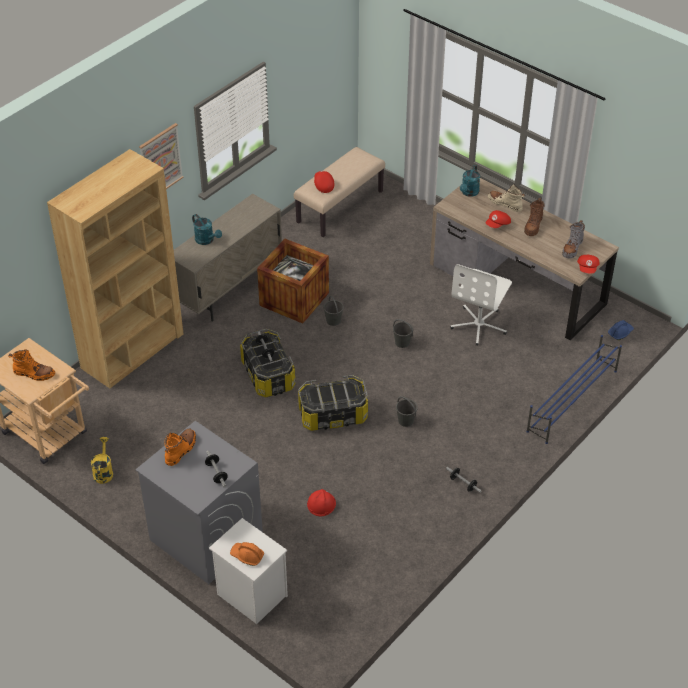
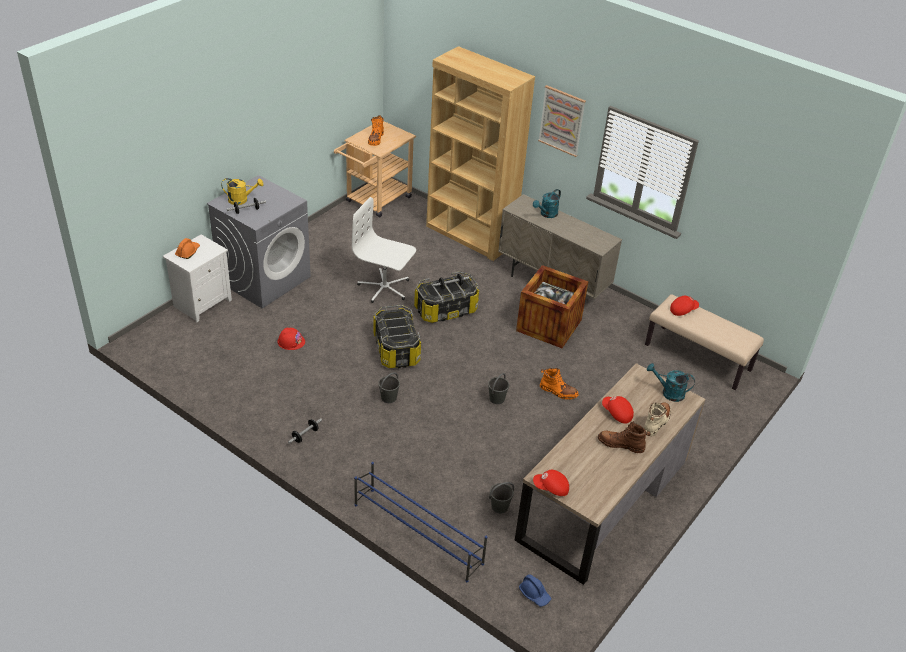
camera: 85 degrees right, 5 degrees down
(103, 471) = (337, 227): yellow watering can -> yellow watering can (241, 200)
(181, 450) = (274, 194): orange boot -> orange boot (558, 391)
(333, 321) = (522, 351): grey bucket -> grey bucket (499, 507)
(479, 325) = (530, 461): white office chair -> white office chair (384, 288)
(572, 248) = (586, 477): grey boot -> none

